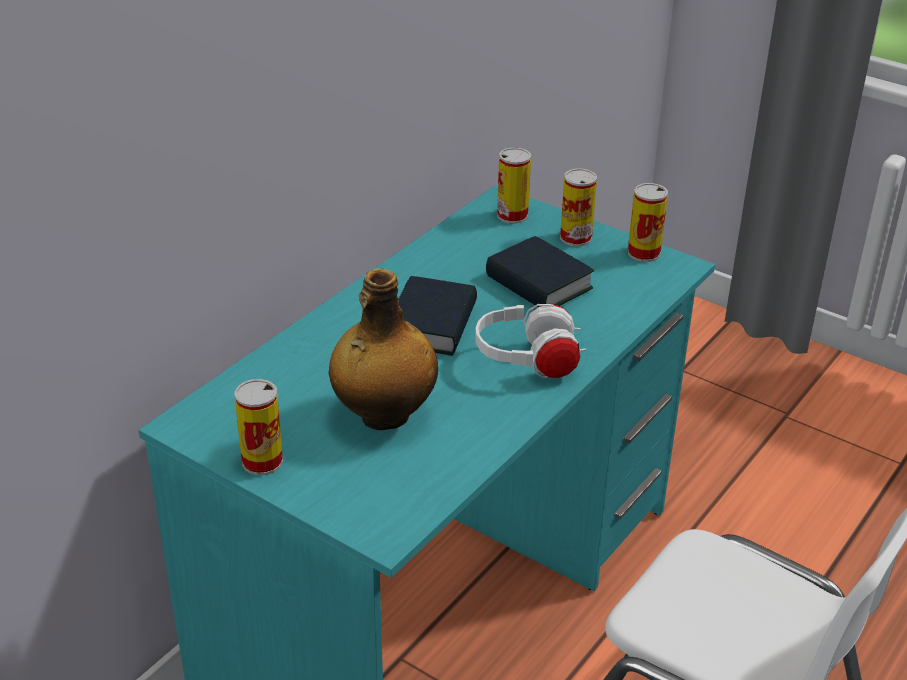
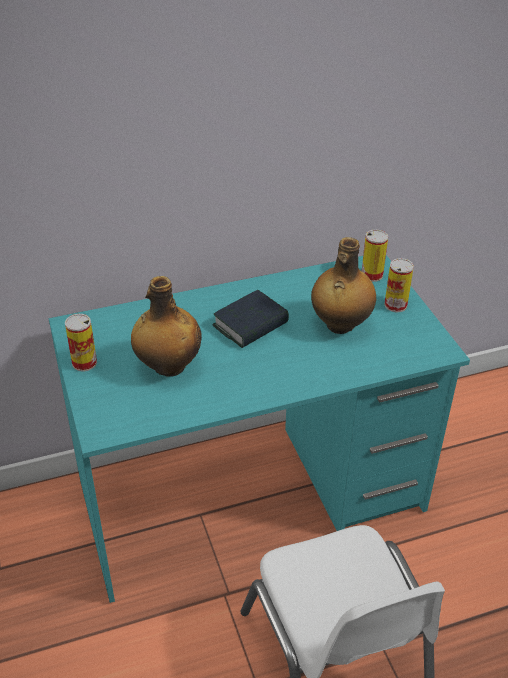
camera: 35 degrees right, 5 degrees up
(528, 362) = (279, 371): white headphones -> none
(538, 283) = (340, 325): book -> bottle
(643, 253) = (428, 333): can -> none

